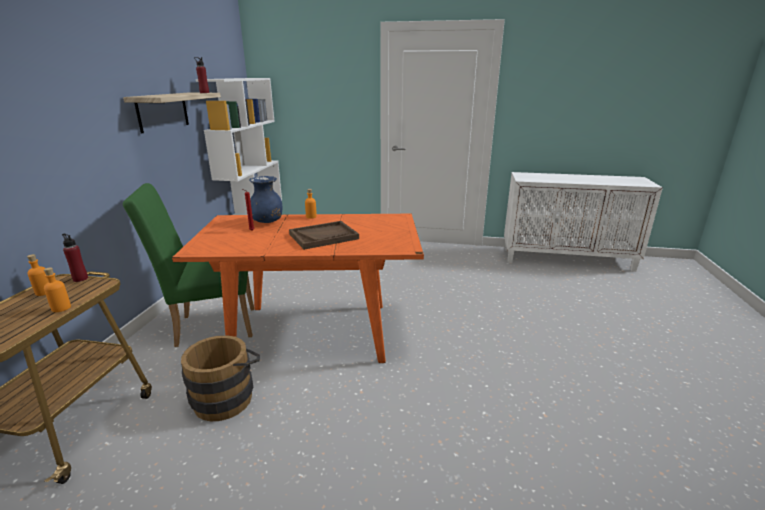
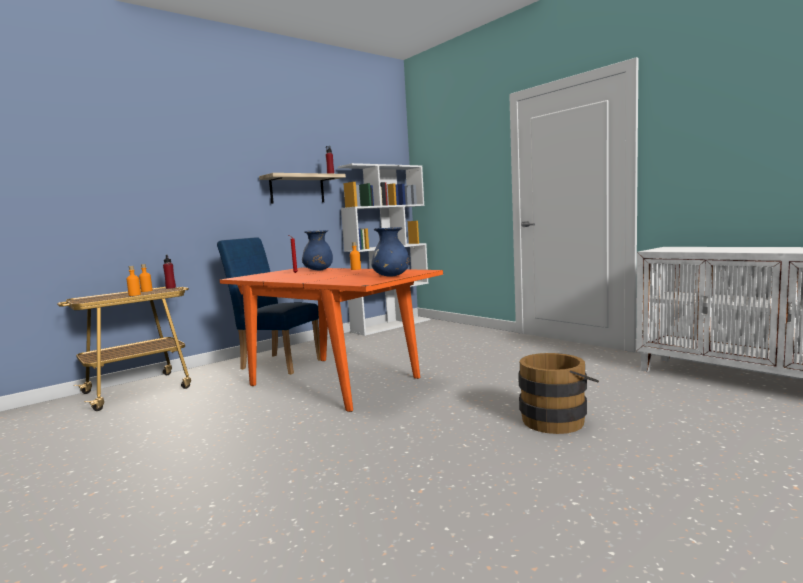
camera: 40 degrees right, 15 degrees down
(209, 326) = (277, 363): green chair -> blue chair
(227, 396) = (220, 400): brown bucket -> brown bucket (557, 419)
(324, 236) = (328, 276): brown tray -> none
(397, 231) = (391, 276): none -> blue vase

